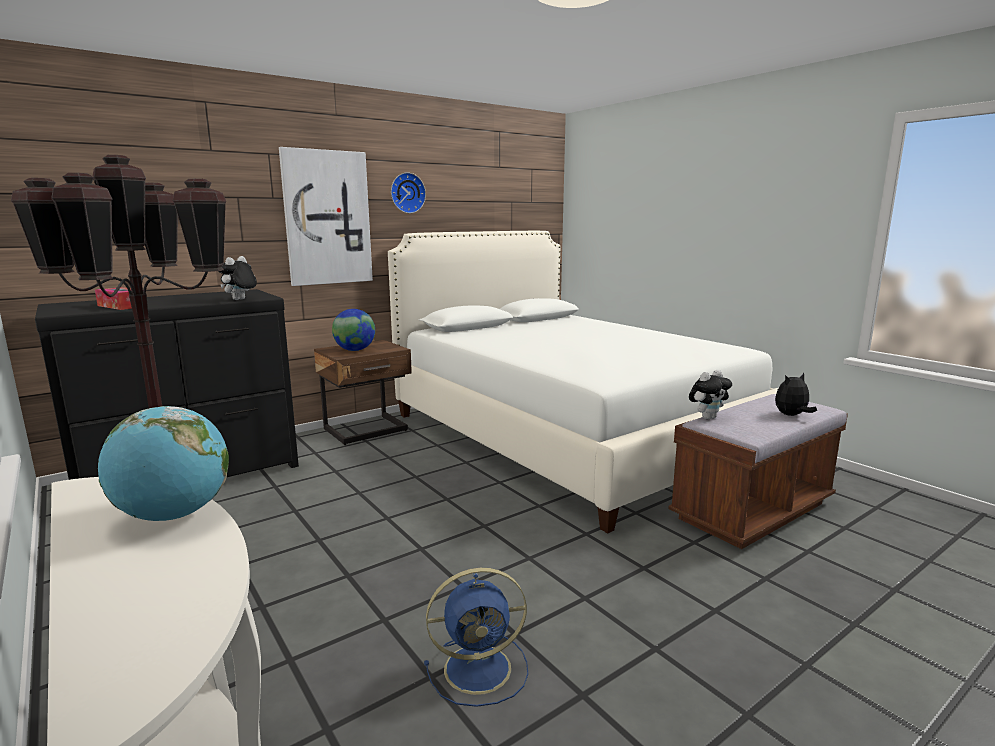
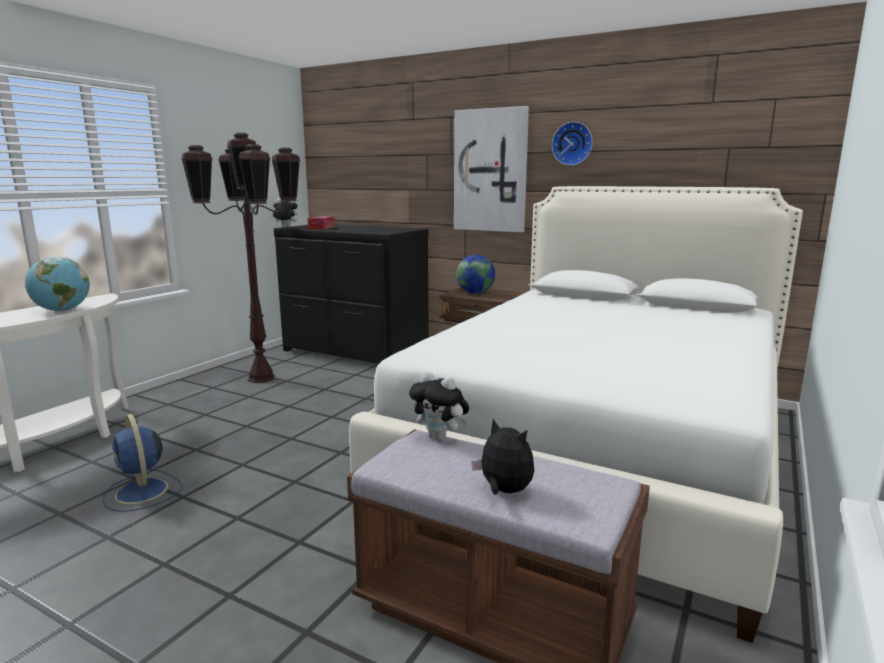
camera: 65 degrees right, 0 degrees up
(240, 300) = (368, 232): plush toy -> plush toy (285, 227)

